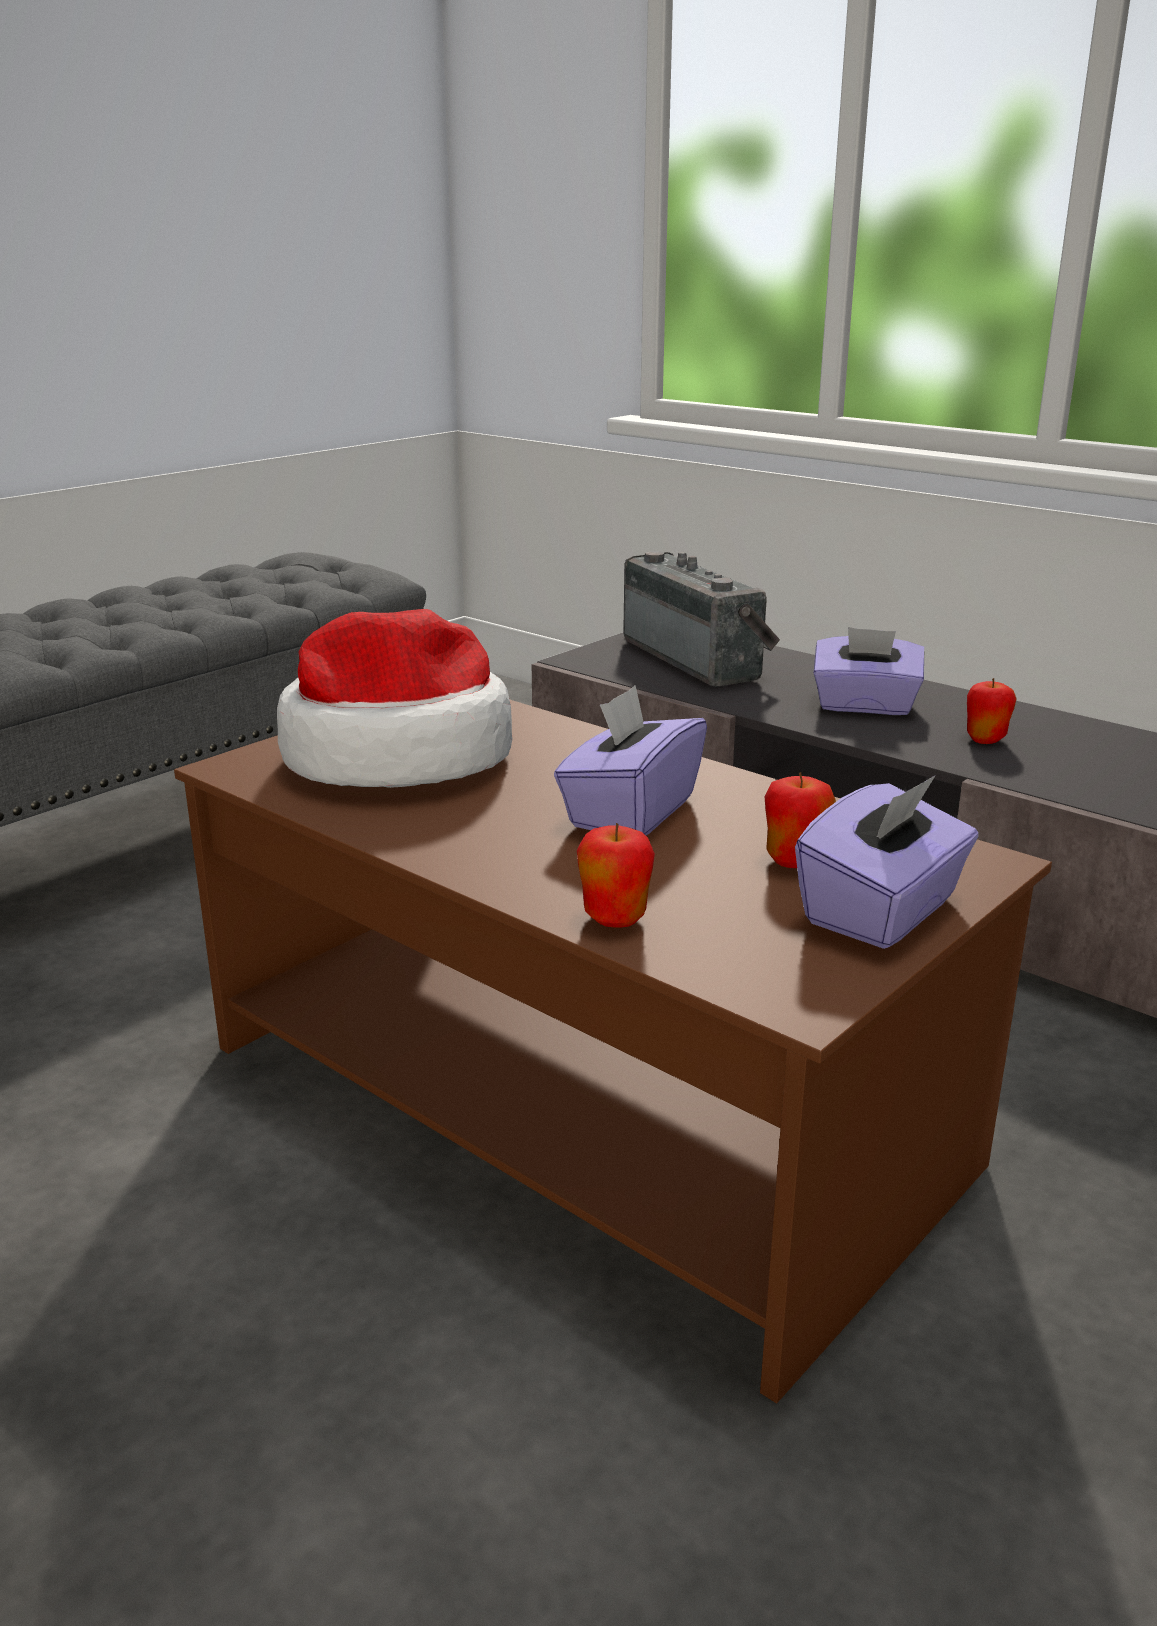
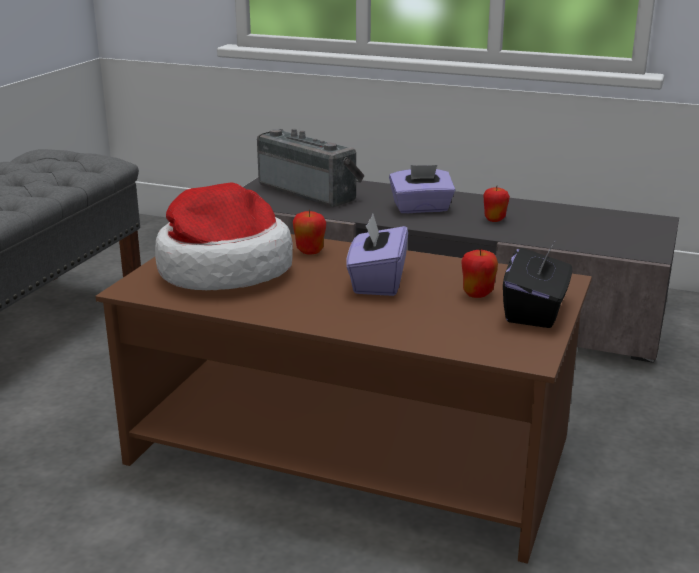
camera: 20 degrees left, 0 degrees up
(614, 919) = (415, 335): apple -> apple (310, 252)
(882, 911) = (535, 311): purple tissue box -> black tissue box

